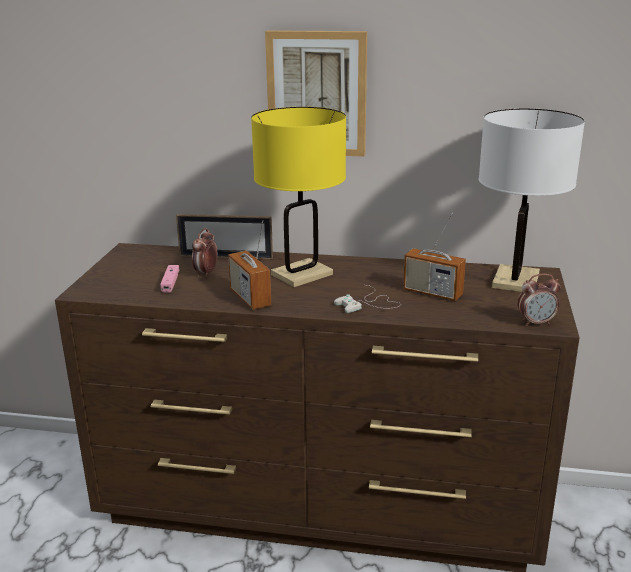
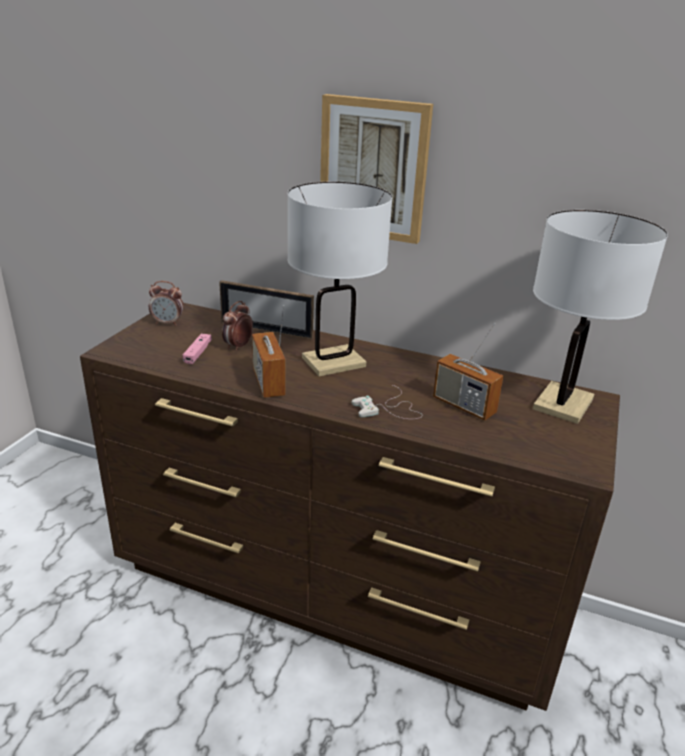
camera: 10 degrees right, 5 degrees up
(302, 274) = (333, 362): yellow table lamp -> white table lamp
(536, 323) = (567, 463): alarm clock -> alarm clock (168, 323)

